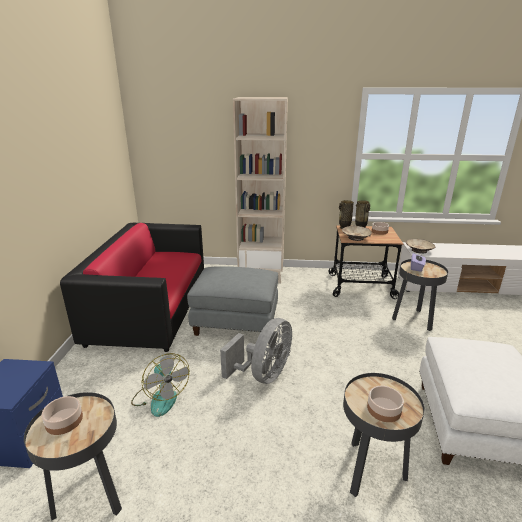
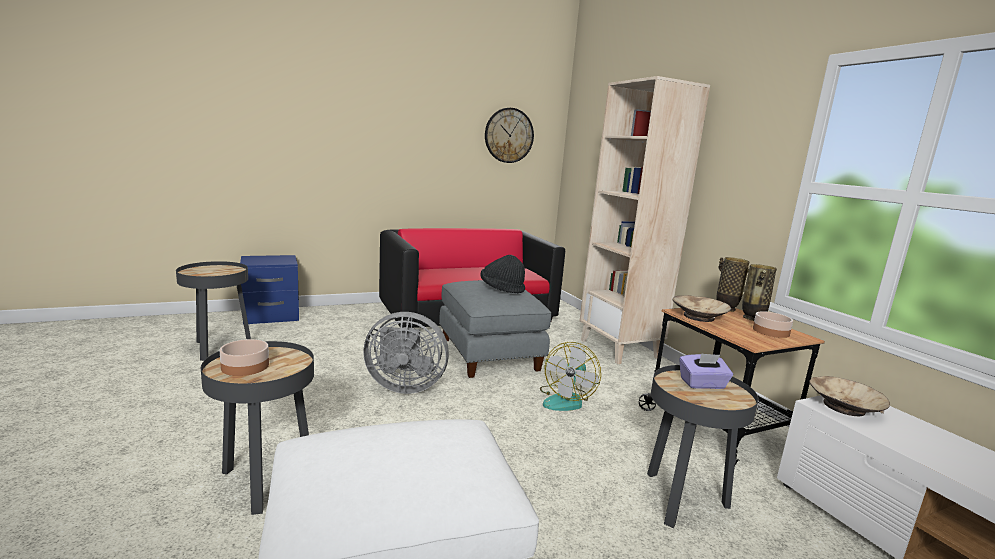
camera: 60 degrees right, 10 degrees down
(63, 421) = (217, 269): bowl -> none
(102, 141) = (509, 135): none -> wall clock
(160, 397) = (337, 346): fan -> fan (566, 400)
(243, 274) = (501, 289): none -> black hat

